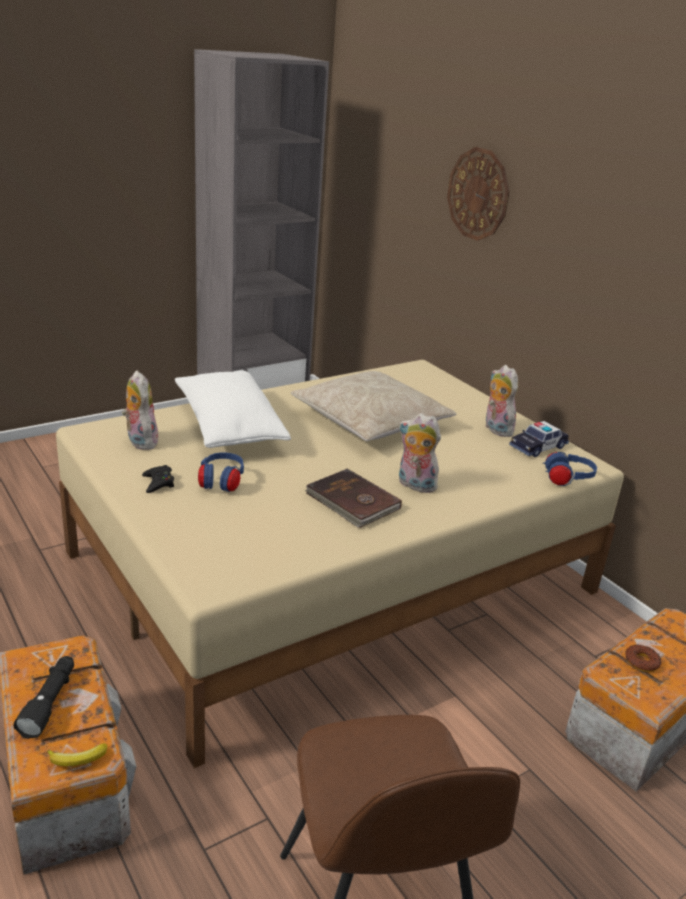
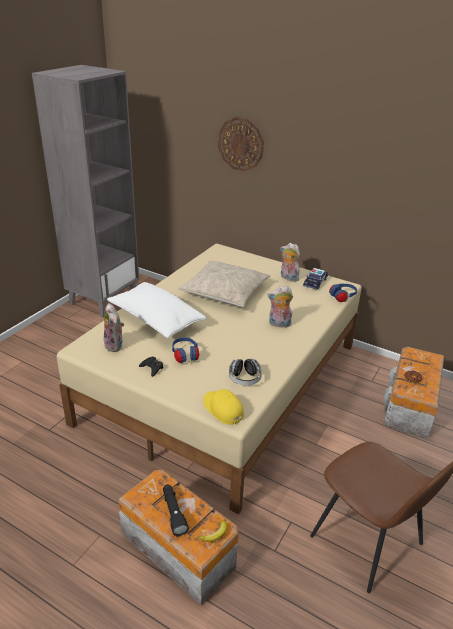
camera: 25 degrees left, 5 degrees up
(140, 441) = (115, 345): plush toy -> plush toy turned 150 degrees counterclockwise
(202, 568) = (223, 409): none -> yellow cap
(279, 539) = (244, 379): none -> headphones
(352, 502) = (259, 344): brown book -> none

